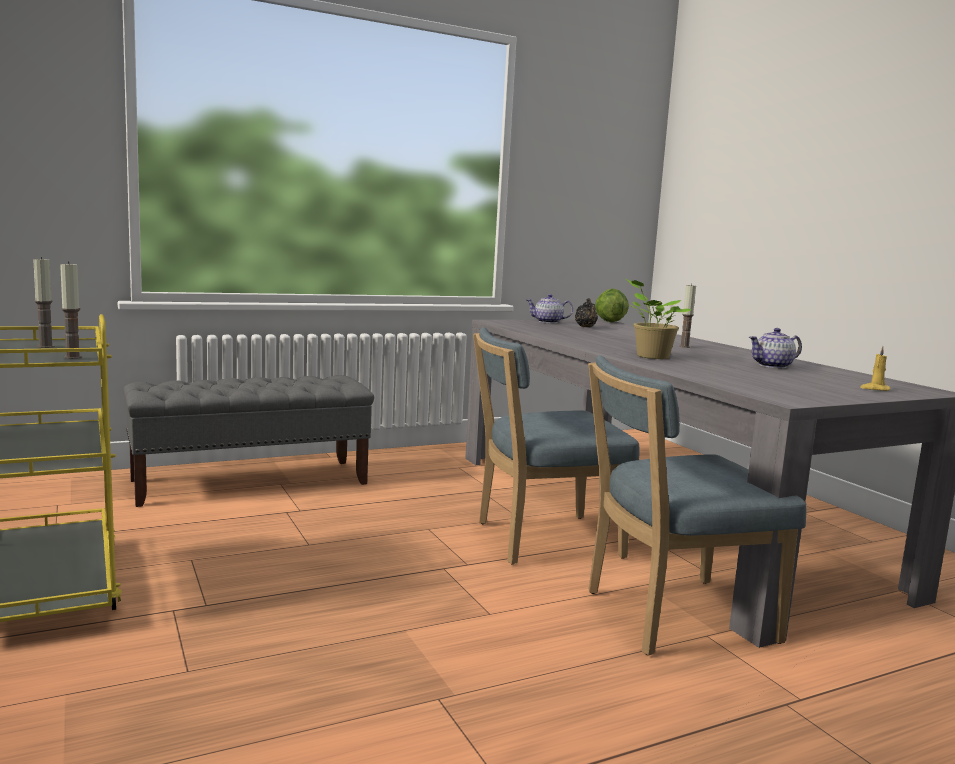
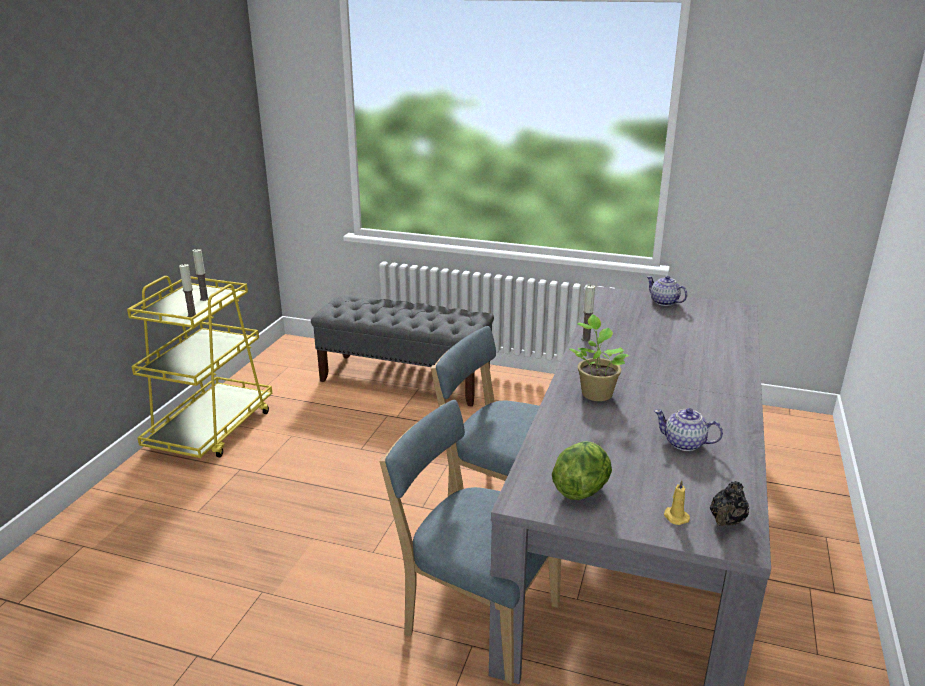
camera: 45 degrees right, 15 degrees up
(586, 327) = (678, 320): black teapot -> black teapot (726, 521)
(609, 321) = (743, 311): lettuce -> lettuce (581, 490)
(684, 346) = (688, 382): candle -> candle (586, 339)

